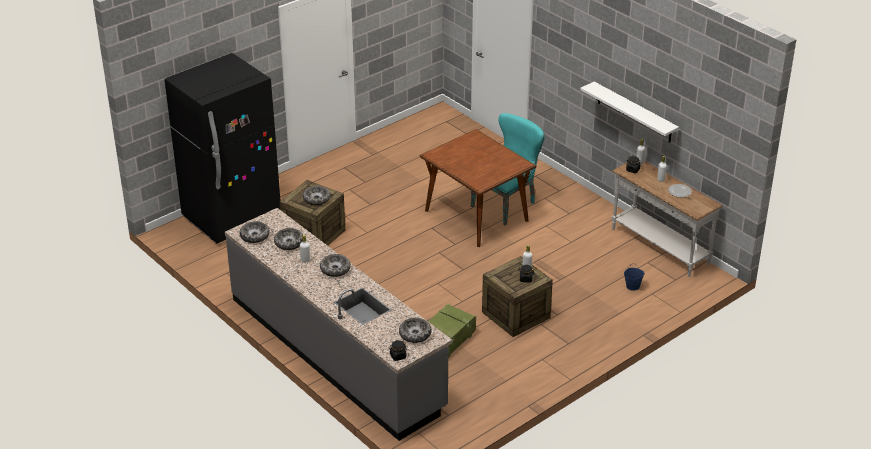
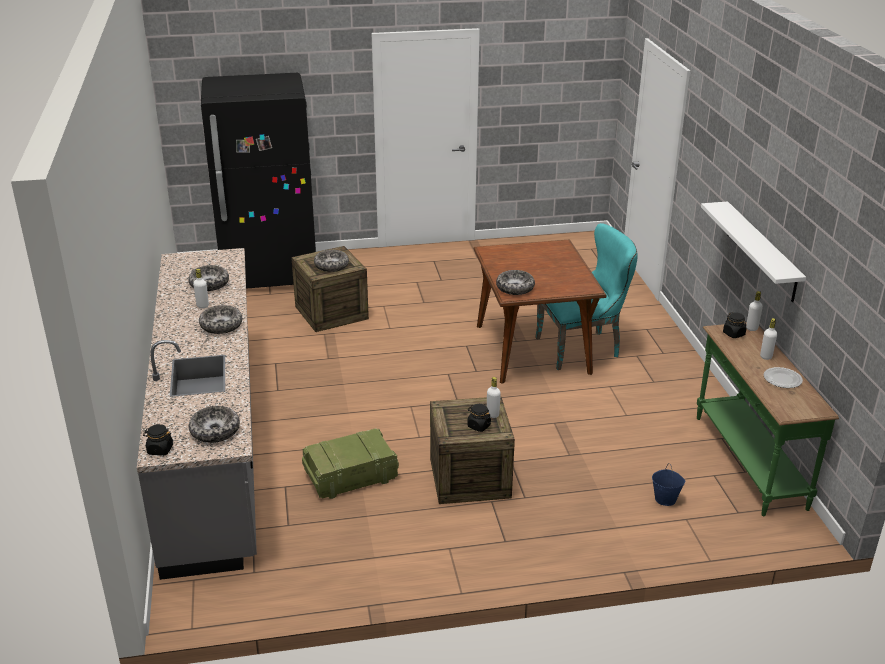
camera: 30 degrees right, 5 degrees down
(254, 236) = (184, 267): bowl -> bowl (515, 288)
(659, 247) = (747, 461): white console table -> green console table

